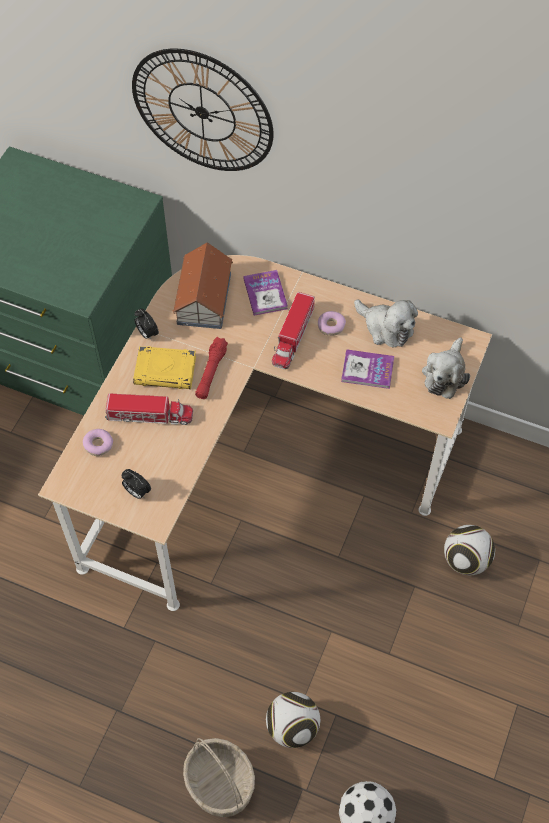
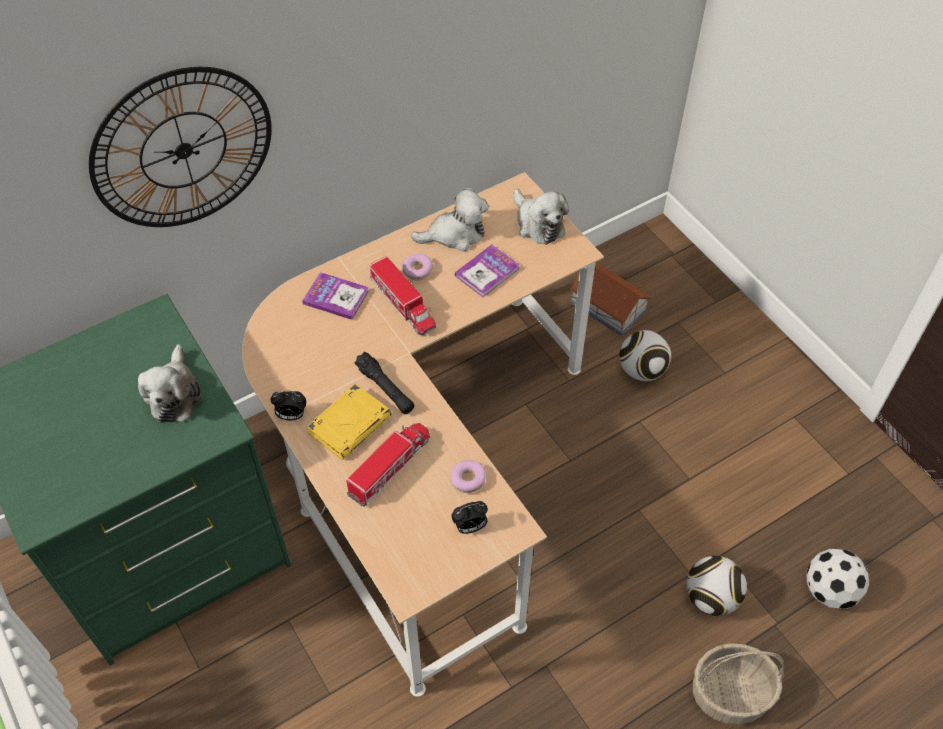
camera: 55 degrees left, 5 degrees down
(88, 255) = (174, 394): none -> plush toy
(98, 445) = (386, 531): donut -> donut (468, 479)
(204, 298) = (295, 346): toy house -> toy house (607, 306)
(211, 372) = (385, 388): red flashlight -> black flashlight

